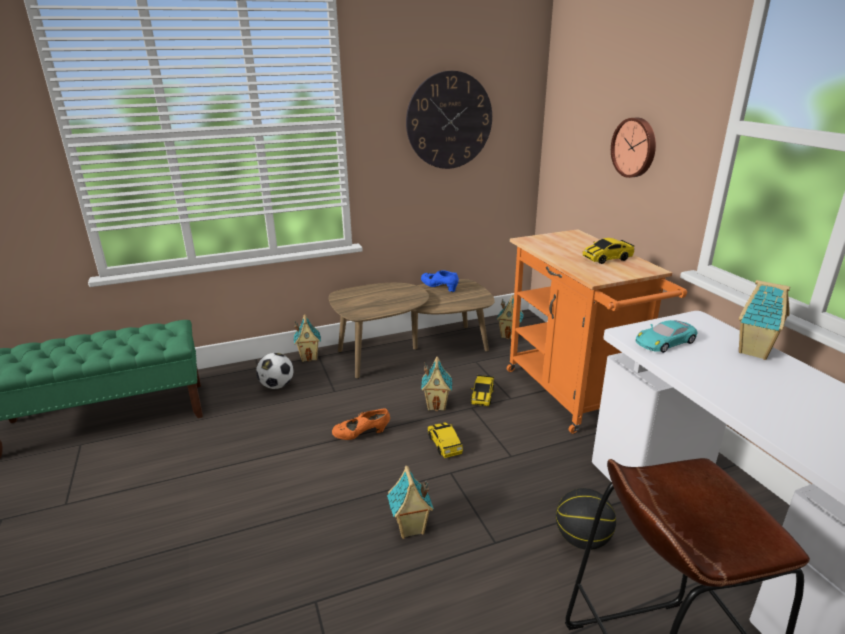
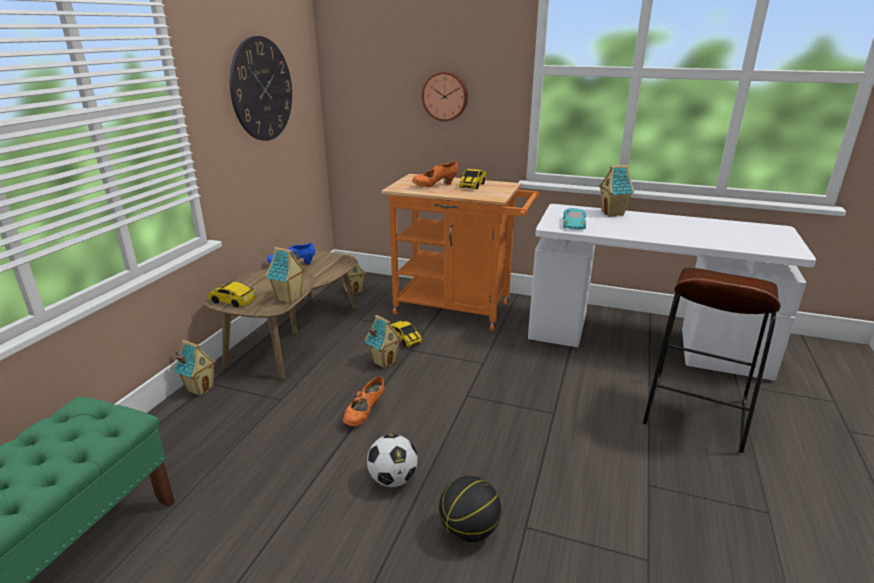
camera: 50 degrees left, 0 degrees up
(277, 386) = (211, 428): football -> football (393, 479)
(410, 529) = (502, 442): toy house -> toy house (289, 298)
(444, 444) = (433, 382): toy car -> toy car (232, 301)
(567, 248) = (435, 186): none -> orange shoe
(582, 539) = (584, 380): basketball -> basketball (468, 530)

